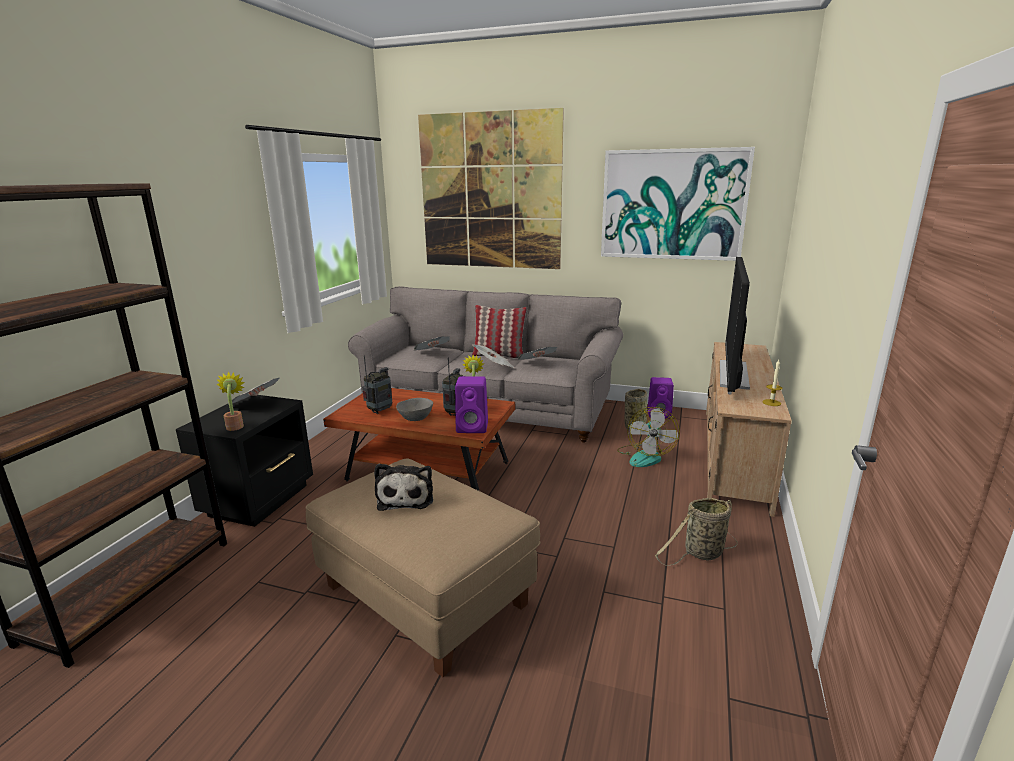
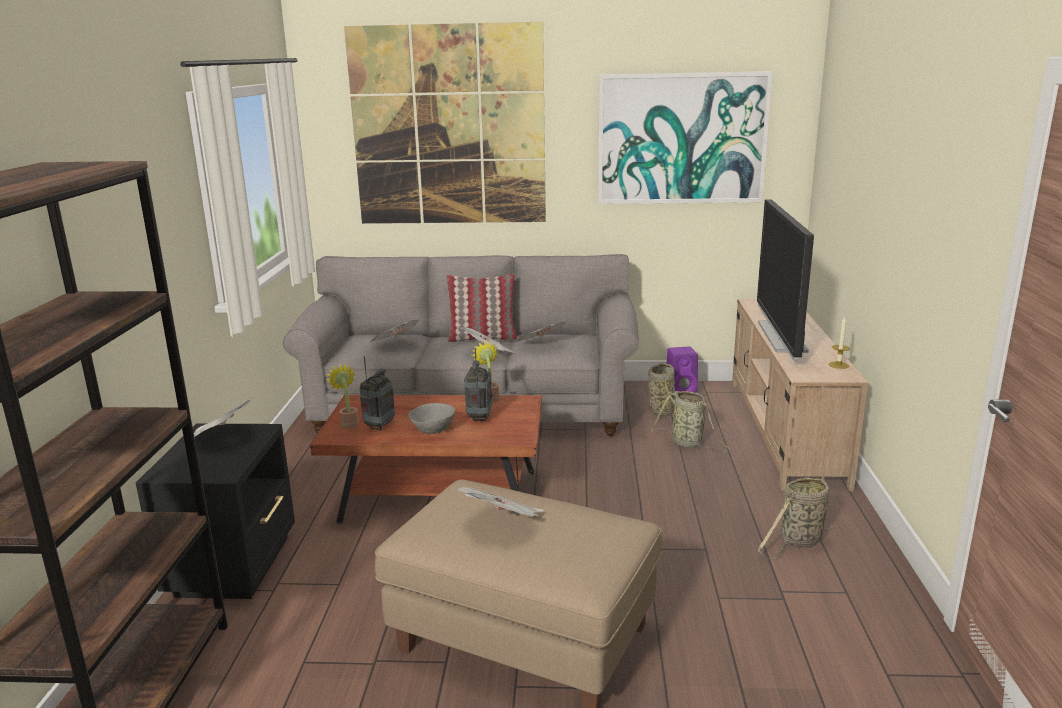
camera: 15 degrees left, 0 degrees up
(235, 425) = (220, 467): potted plant -> potted plant (348, 423)
(406, 497) = (504, 522): plush toy -> newspaper
(473, 427) = (513, 432): purple speaker -> none
(645, 456) = (689, 443): fan -> basket

